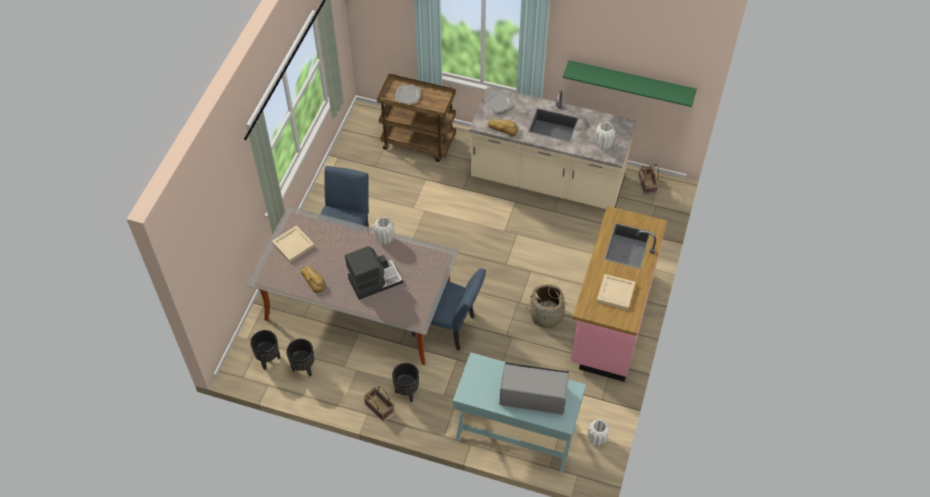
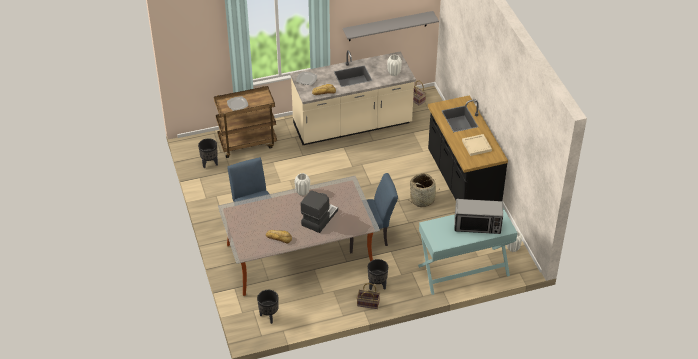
camera: 35 degrees left, 10 degrees down
(292, 245) = (244, 225): beige tray -> none
(303, 368) = (297, 308): black planter -> black planter (209, 163)
(533, 396) = (477, 225): microwave -> microwave turned 150 degrees counterclockwise
(610, 319) = (462, 182): pink counter -> black counter
(630, 82) = (388, 26): green shelf -> grey shelf

